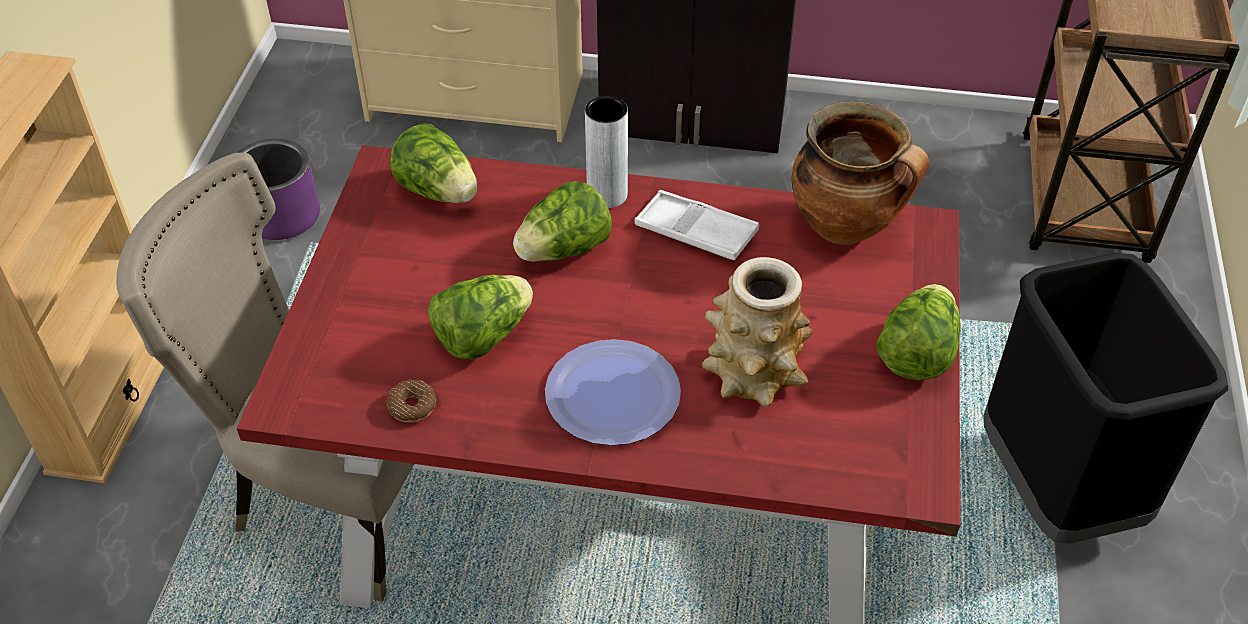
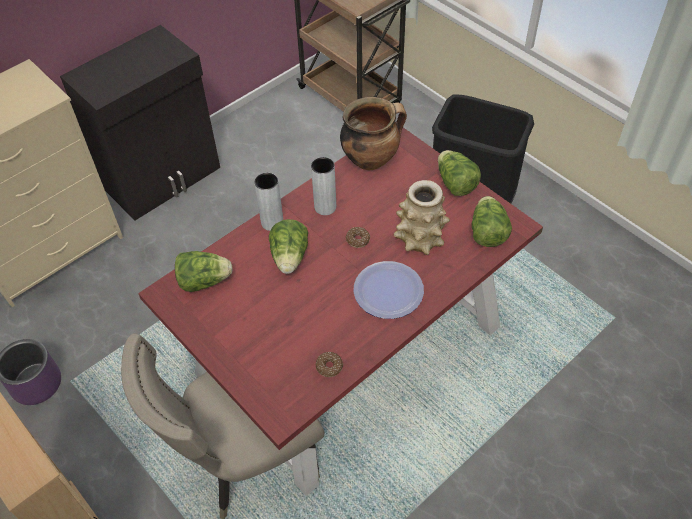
camera: 50 degrees left, 5 degrees up
(482, 336) = (312, 317): lettuce -> lettuce (487, 232)
(673, 303) = (357, 240): none -> donut
(696, 232) = (325, 207): white tray -> grey vase

